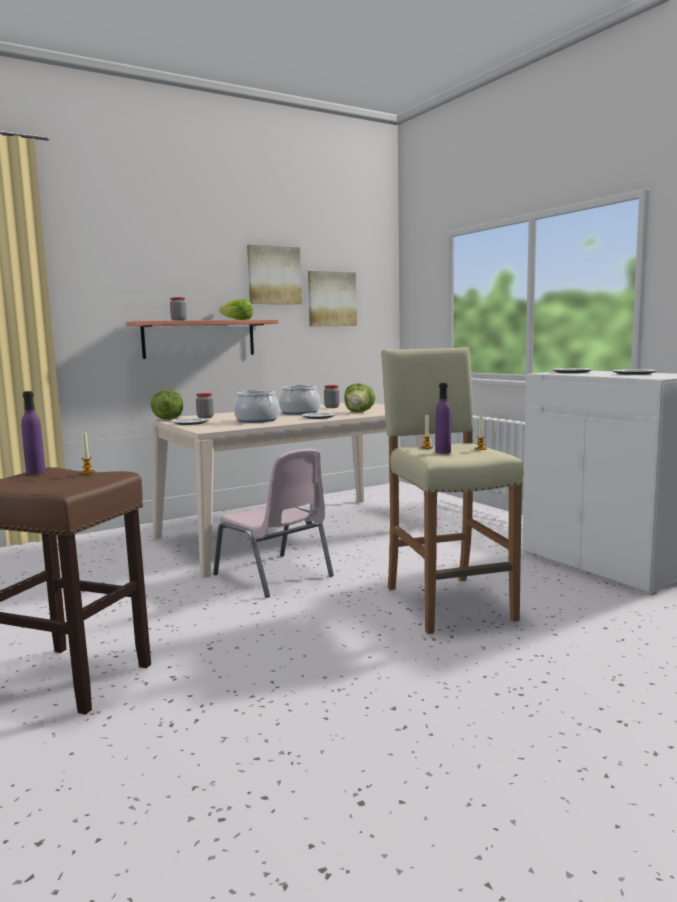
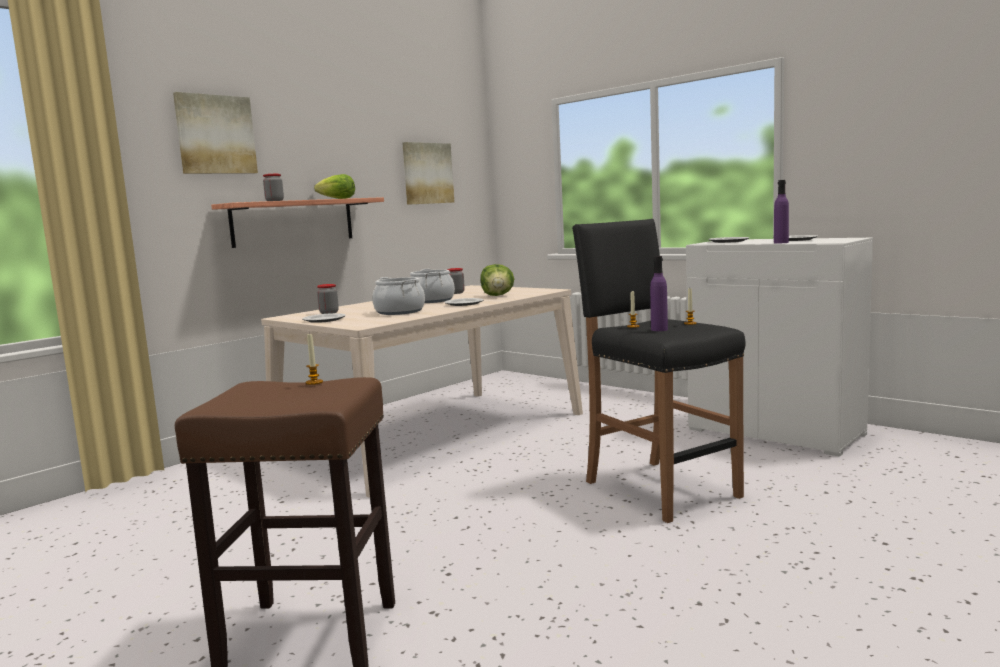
camera: 15 degrees left, 0 degrees up
(35, 472) = (247, 388): purple bottle -> purple bottle (781, 243)
(168, 419) = (285, 317): lettuce -> none
(273, 275) = (368, 147): picture -> picture (215, 135)
(275, 576) = (453, 485): pink chair -> none
(448, 603) = (660, 489): beige stool -> black stool

